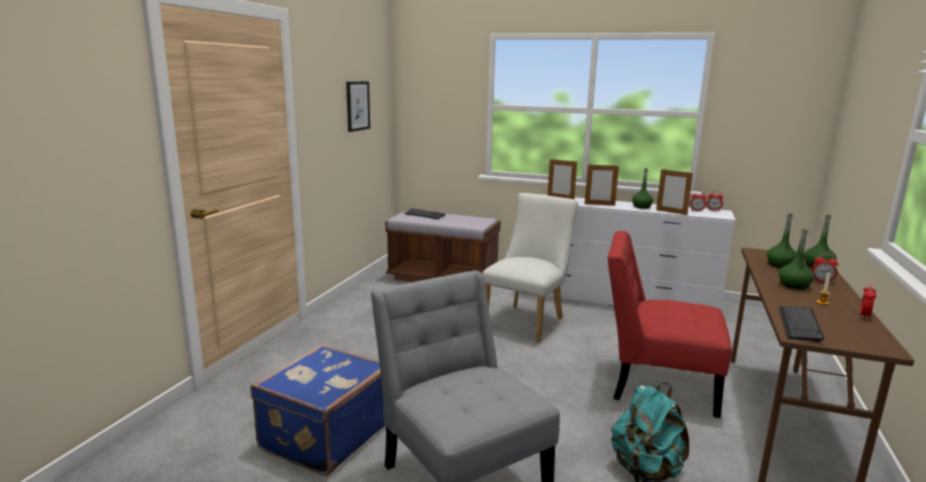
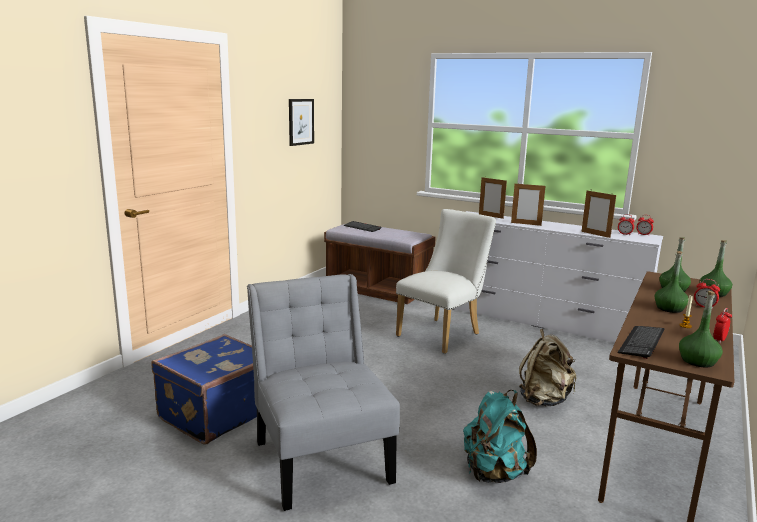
camera: 10 degrees right, 0 degrees up
(641, 206) = (568, 228): green bottle -> green bottle (698, 361)
(656, 383) = (544, 400): red chair -> beige backpack

